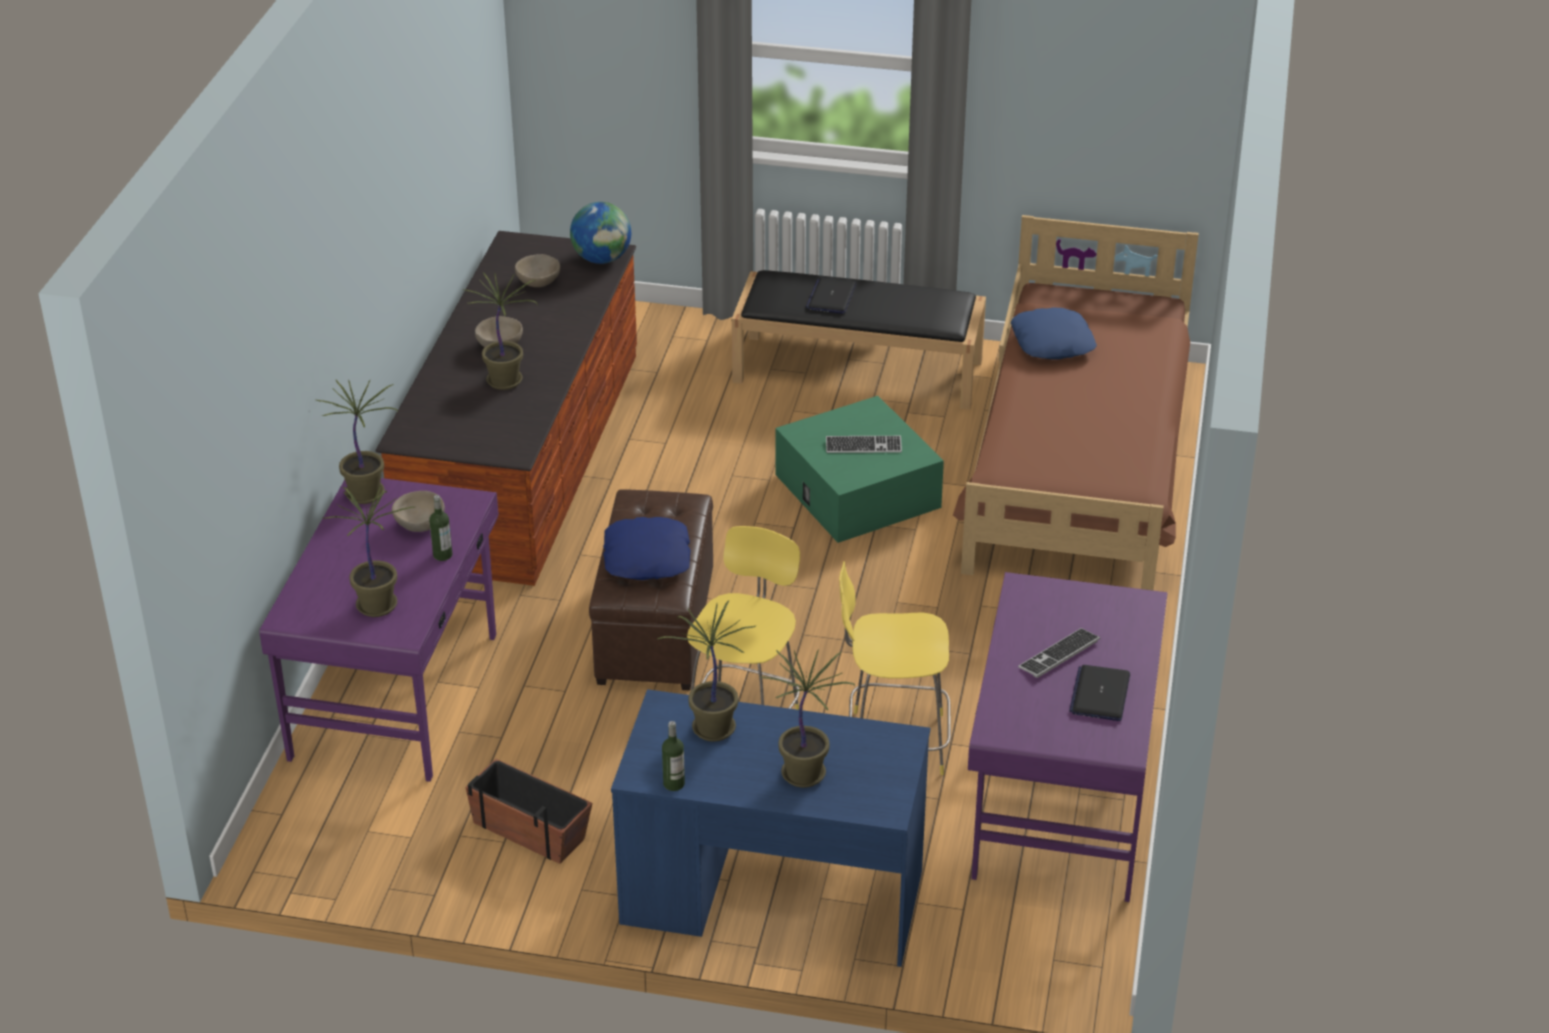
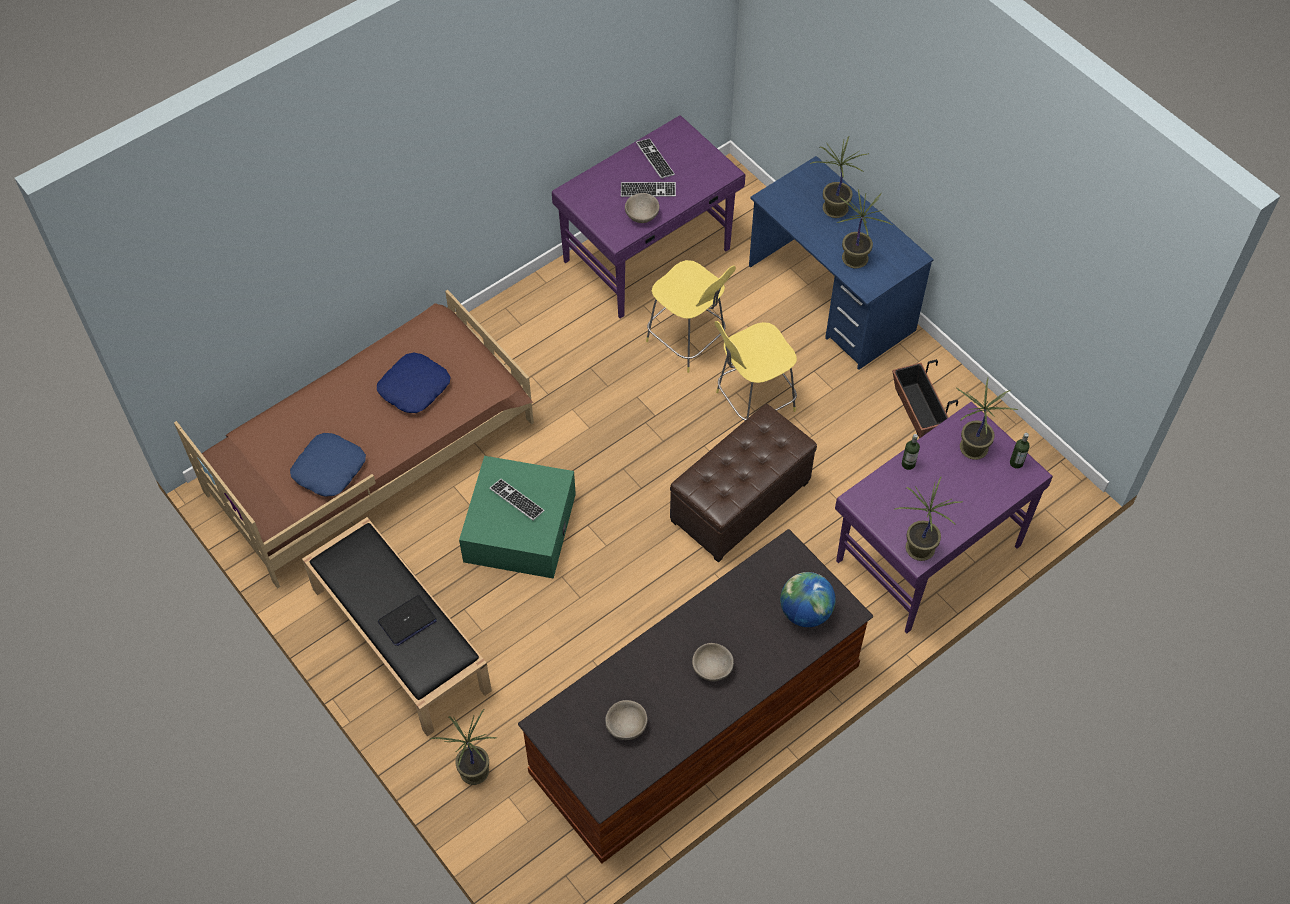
camera: 140 degrees left, 20 degrees up
(419, 524) = (904, 499): beige bowl -> beige bowl (642, 216)
(506, 381) = (737, 626): potted plant -> potted plant (473, 771)
(602, 259) = (557, 722): globe -> globe (805, 612)
(648, 558) = (756, 452): blue pillow -> blue pillow (414, 387)
(674, 784) = (901, 242): bottle -> bottle (1016, 463)
(1100, 694) = (655, 159): laptop -> keyboard

